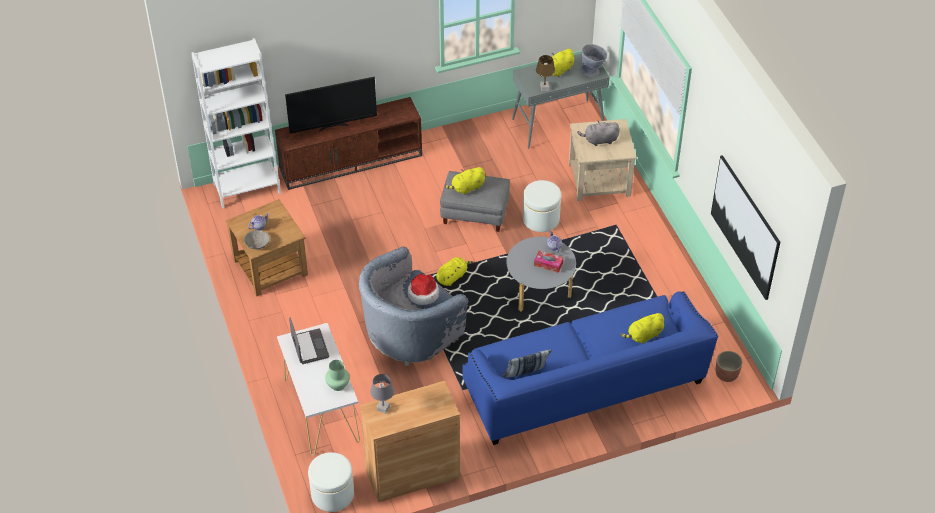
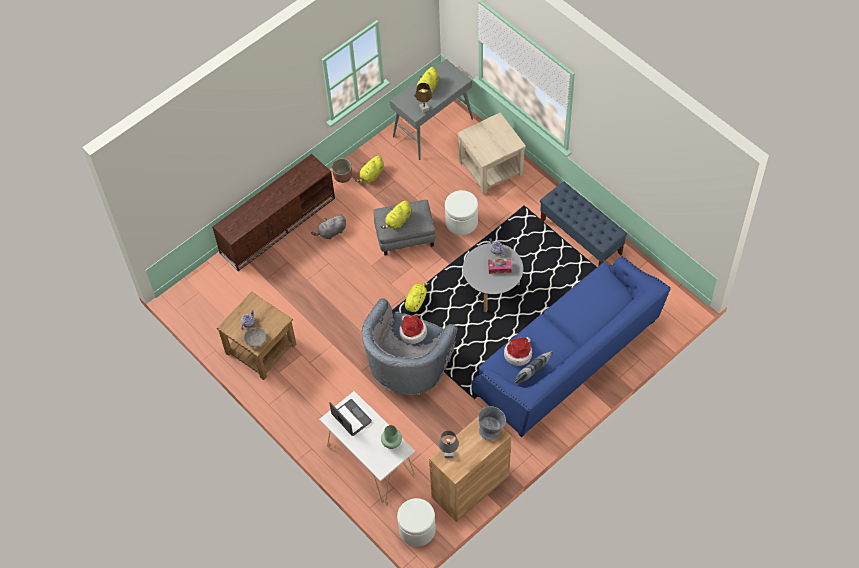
camera: 20 degrees left, 10 degrees up
(247, 189) = (202, 283): white bookcase -> none
(333, 126) = (261, 205): television -> none
(521, 350) = (518, 353): none -> hat
(593, 71) = (456, 78): grey bowl -> grey bowl (492, 429)
(599, 140) = (489, 140): grey plush toy -> grey plush toy (331, 232)
(644, 336) = (606, 305): yellow plush toy -> yellow plush toy (371, 175)
(662, 275) = (581, 238): none -> blue bench
(726, 374) = (670, 306): planter -> planter (343, 177)
(745, 226) = (660, 191): picture -> none

